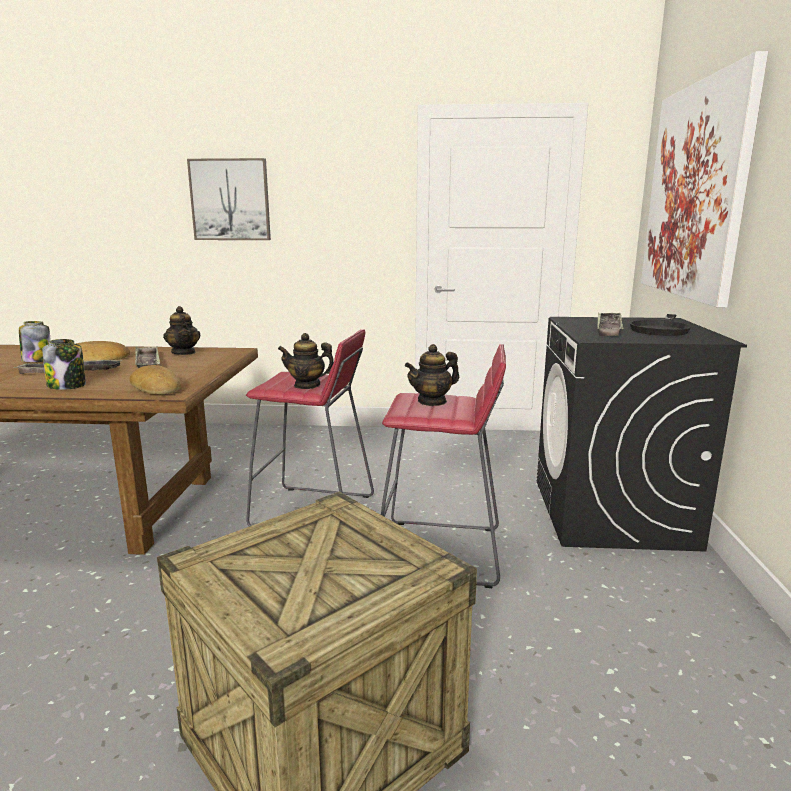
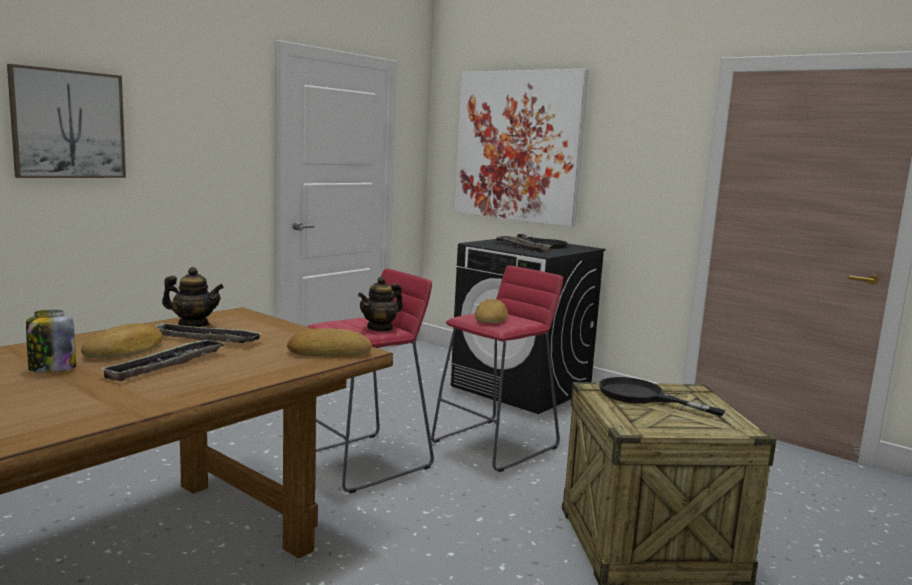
camera: 55 degrees left, 5 degrees down
(67, 386) = (239, 373): jar -> none
(338, 538) = (642, 396): none -> black frying pan
(432, 401) = (491, 318): teapot -> bread

